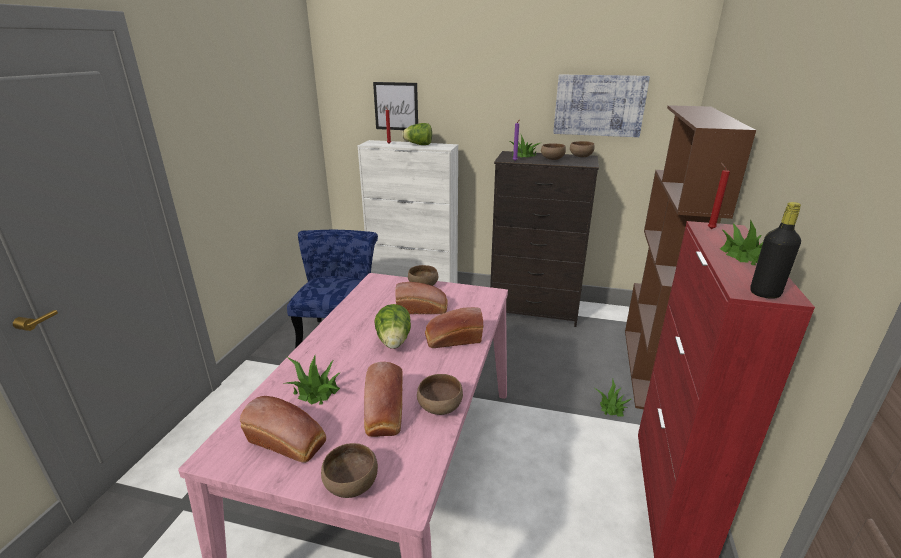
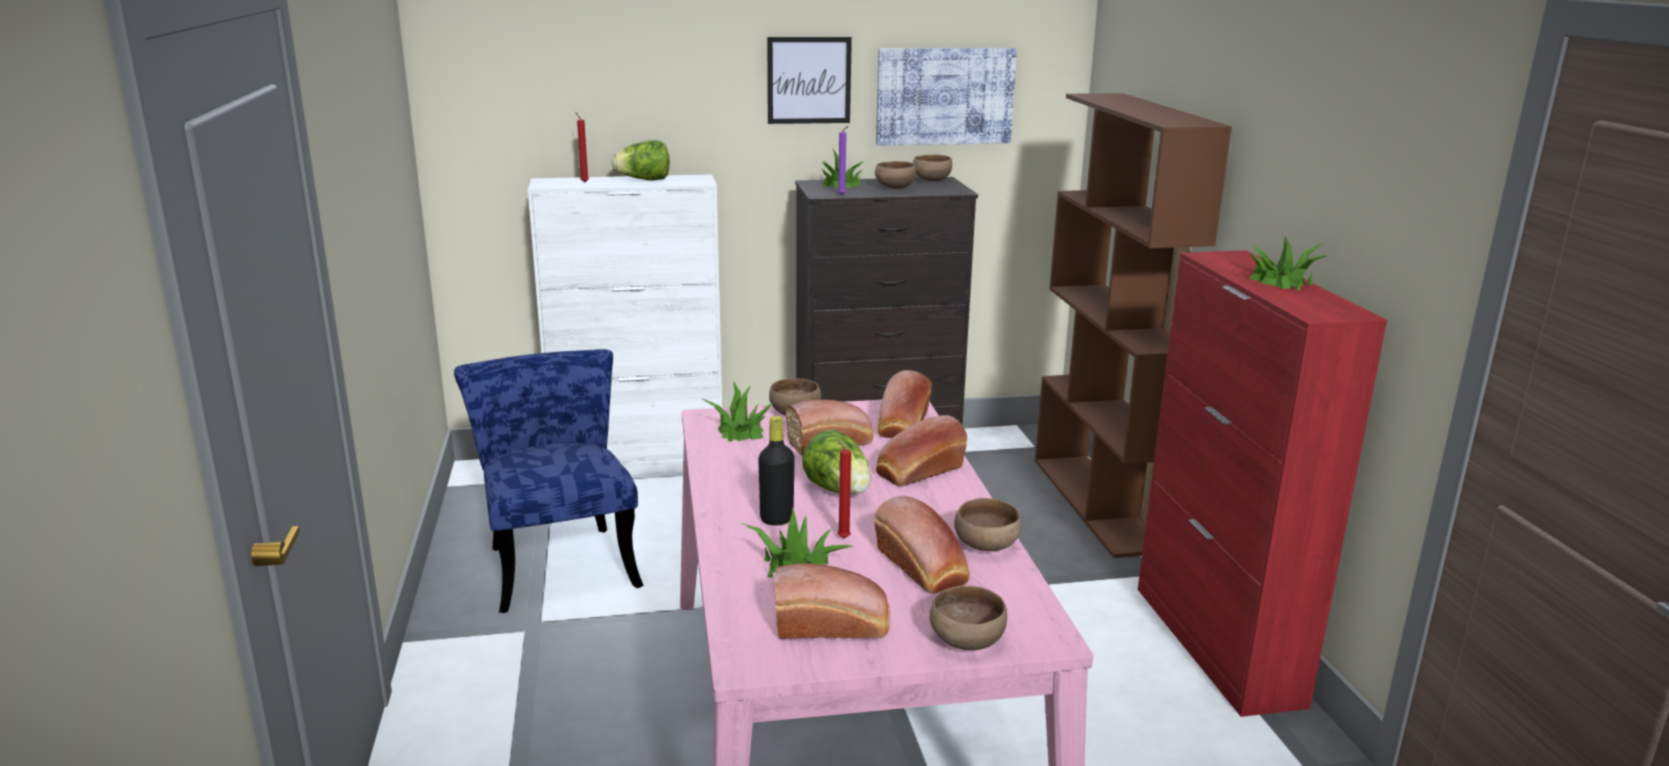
camera: 25 degrees left, 5 degrees down
(396, 106) = (584, 112): picture -> picture (809, 80)
(475, 305) = (903, 425): none -> bread
(612, 407) = (1082, 564): potted plant -> potted plant (741, 430)
(710, 228) = (1215, 258): red candle -> red candle (842, 537)
(765, 293) = (1335, 314): black bottle -> black bottle (776, 519)

